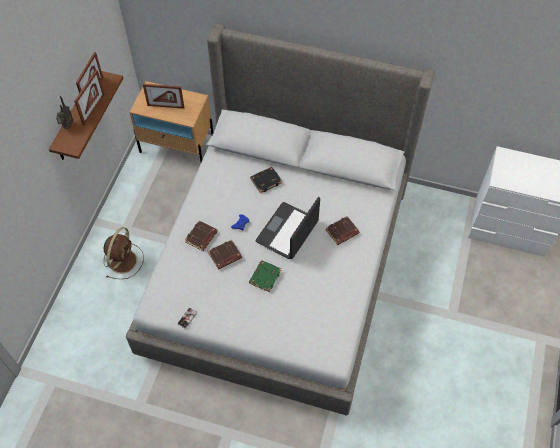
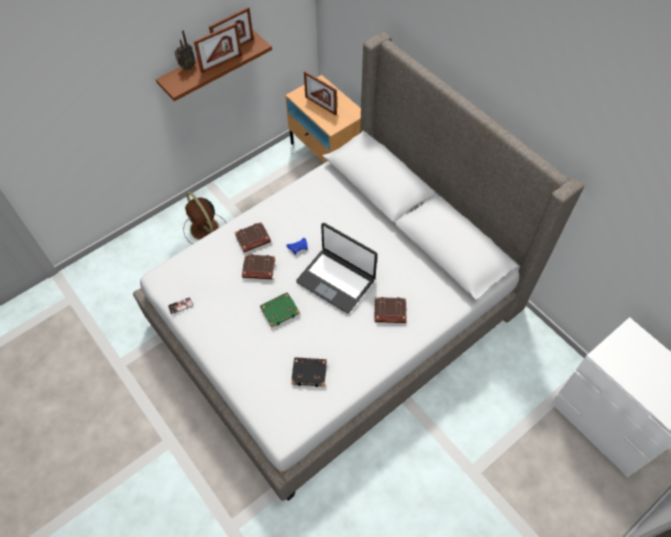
camera: 35 degrees right, 0 degrees up
(123, 260) = (205, 229): brown fan -> brown fan turned 90 degrees clockwise
(266, 181) = (355, 220): black book -> black book (309, 372)
(288, 232) = (336, 280): laptop -> laptop turned 120 degrees counterclockwise

